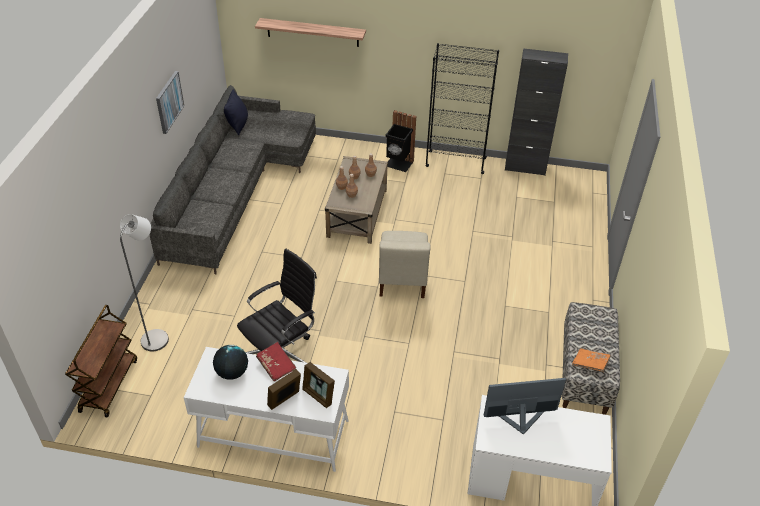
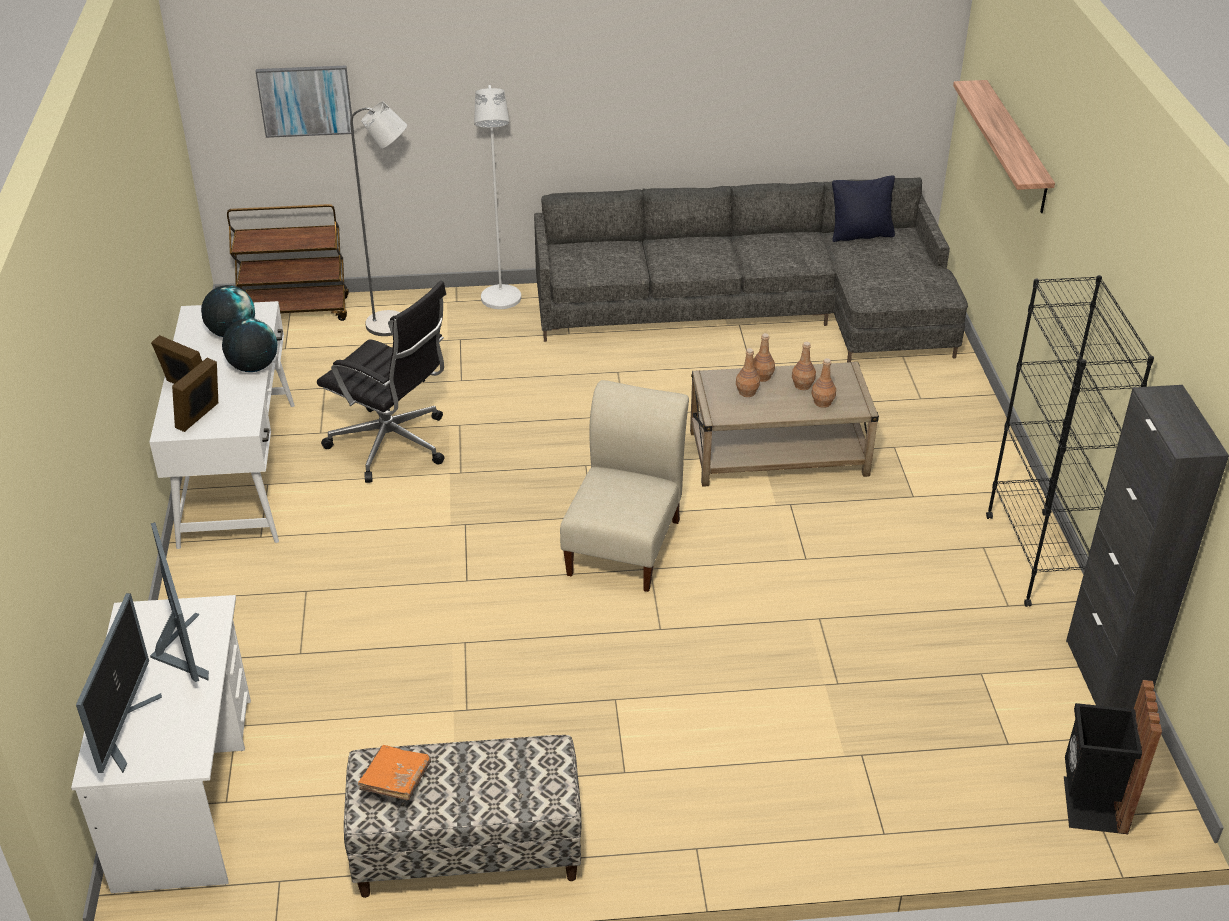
camera: 75 degrees right, 5 degrees down
(164, 284) = (501, 302): none -> white floor lamp
(169, 102) = (699, 82): picture -> picture (305, 100)
(276, 365) = (253, 367): red book -> globe
(398, 164) = (965, 477): black trash can -> black trash can (1091, 804)
(402, 279) = (625, 543): beige chair -> beige chair turned 120 degrees clockwise
(573, 448) = (123, 728): none -> monitor

